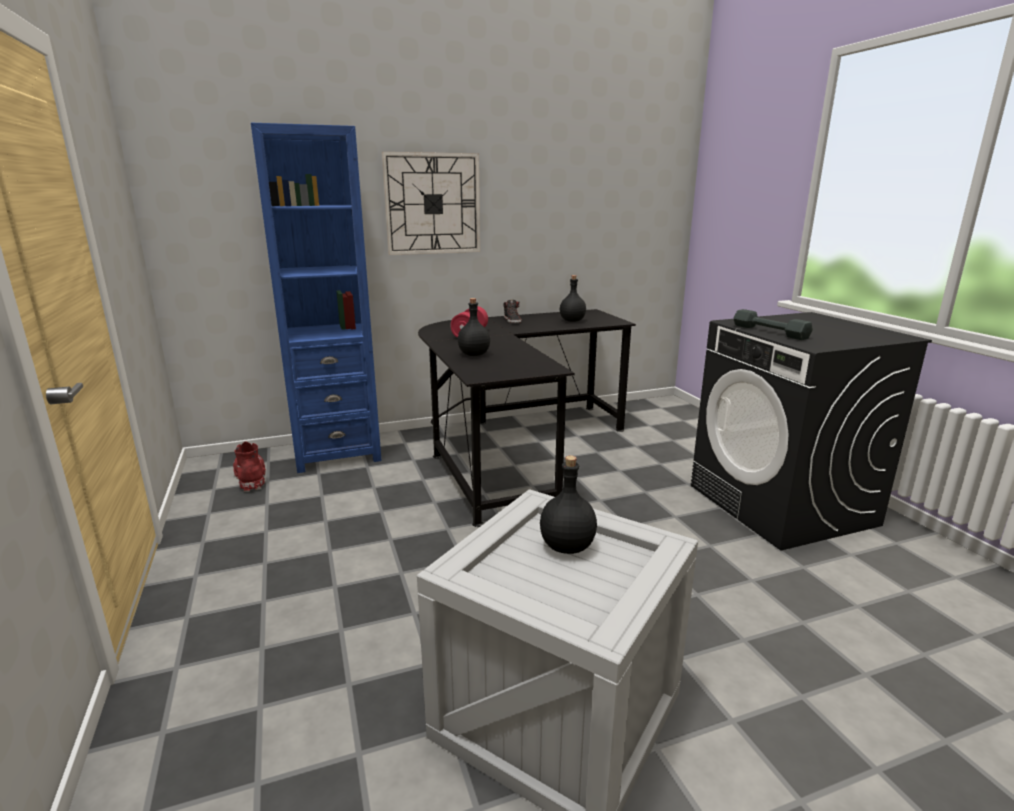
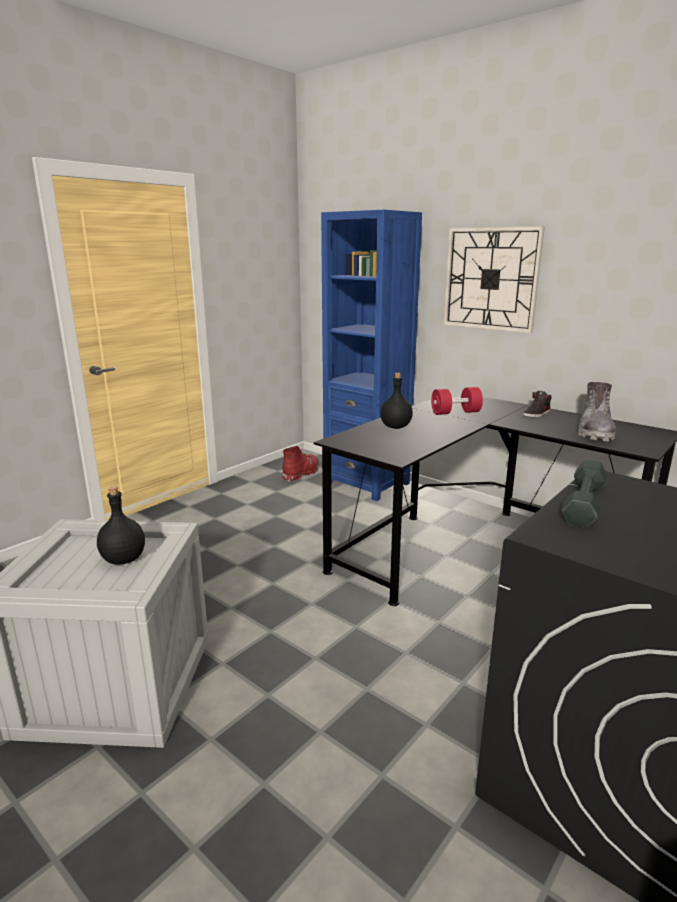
camera: 60 degrees right, 0 degrees up
(572, 321) = (594, 432): black bottle -> grey boot

